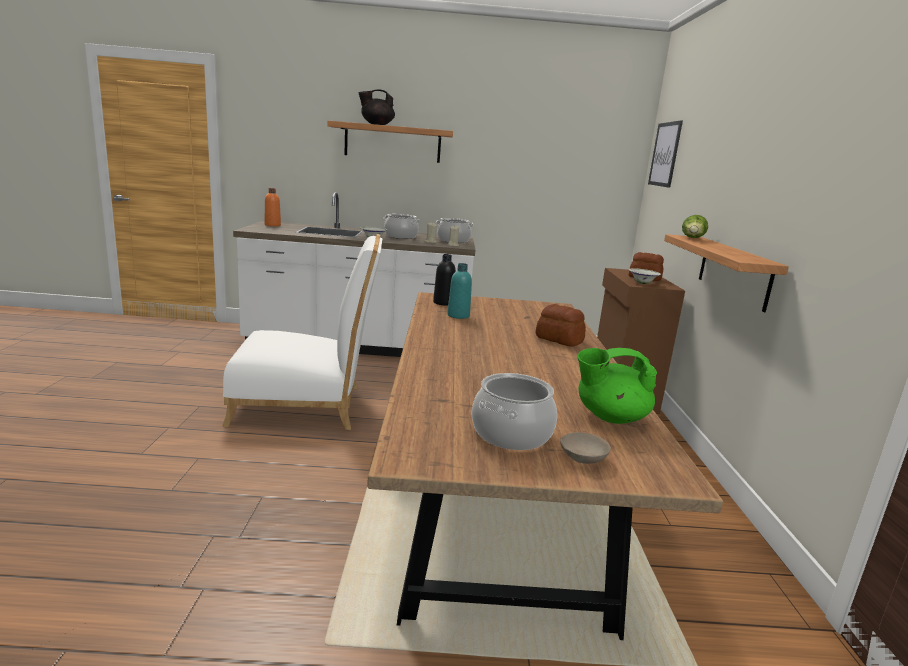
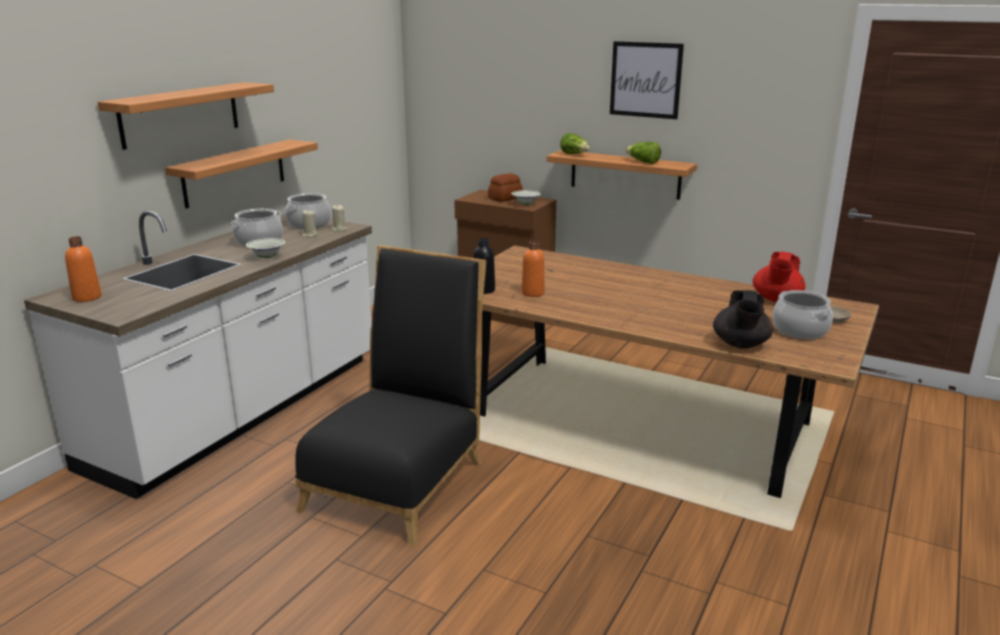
camera: 60 degrees left, 5 degrees up
(306, 405) = (400, 479): white chair -> black chair
(376, 124) = (174, 94): black teapot -> black teapot (740, 344)
(430, 194) = (234, 173): none -> shelf
(458, 315) = (533, 293): turquoise bottle -> orange bottle
(559, 339) = (619, 274): bread -> none
(610, 417) = (776, 299): green teapot -> red teapot
(665, 154) = (447, 70): picture -> picture (645, 80)
(727, 252) = (643, 162): none -> lettuce

